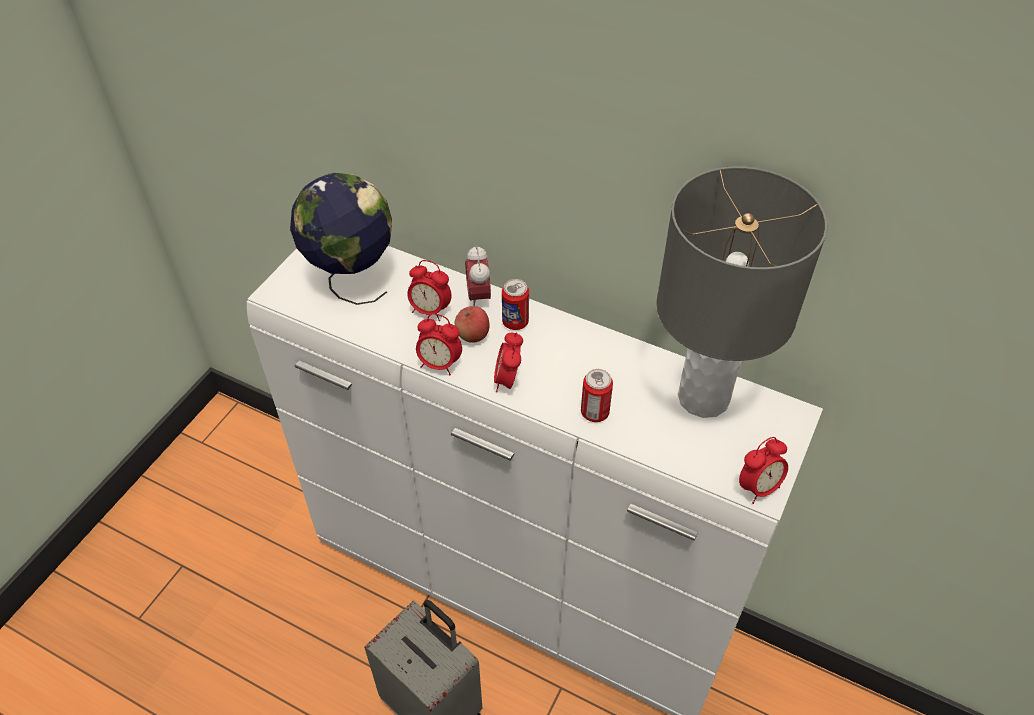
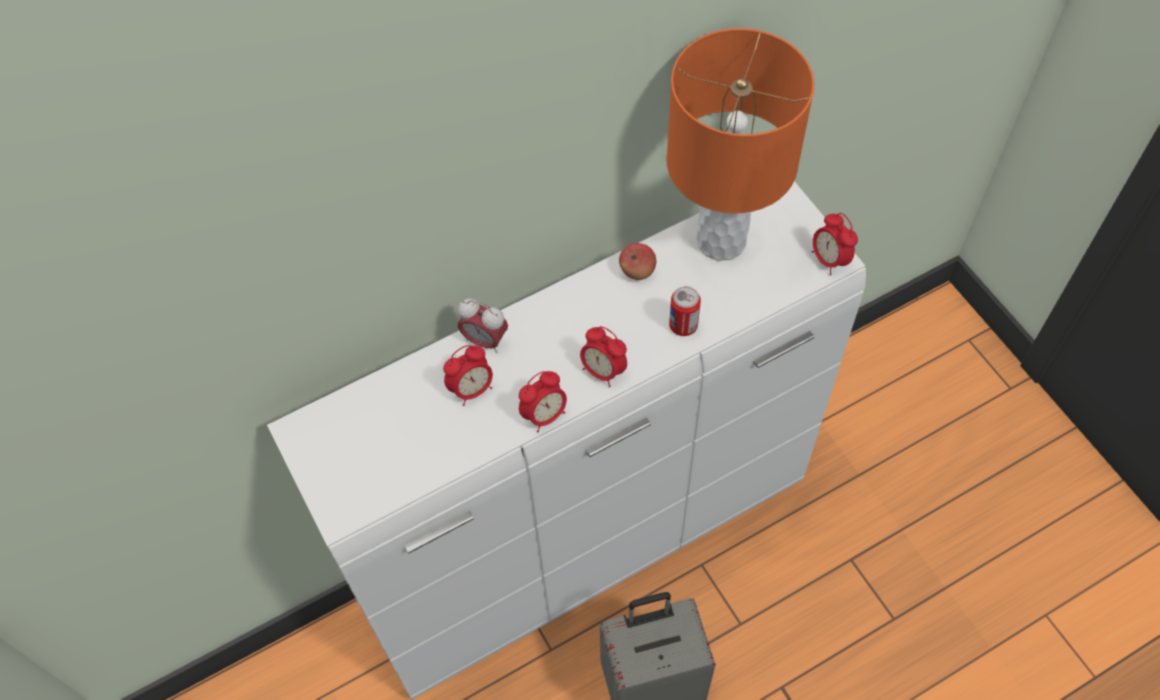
camera: 55 degrees left, 10 degrees up
(352, 279) = (376, 436): globe -> none
(472, 335) = (529, 370): apple -> apple (637, 271)
(515, 322) = (539, 328): can -> none
(702, 398) = (721, 241): grey table lamp -> orange table lamp
(758, 487) = (829, 259): alarm clock -> alarm clock turned 150 degrees clockwise

